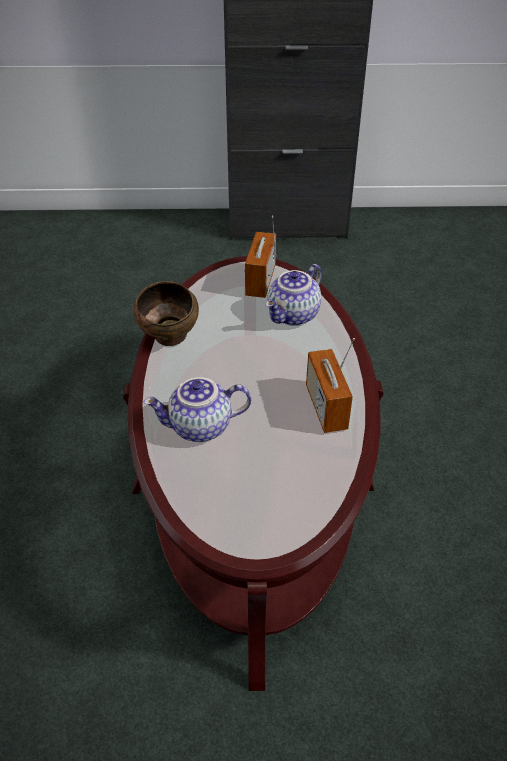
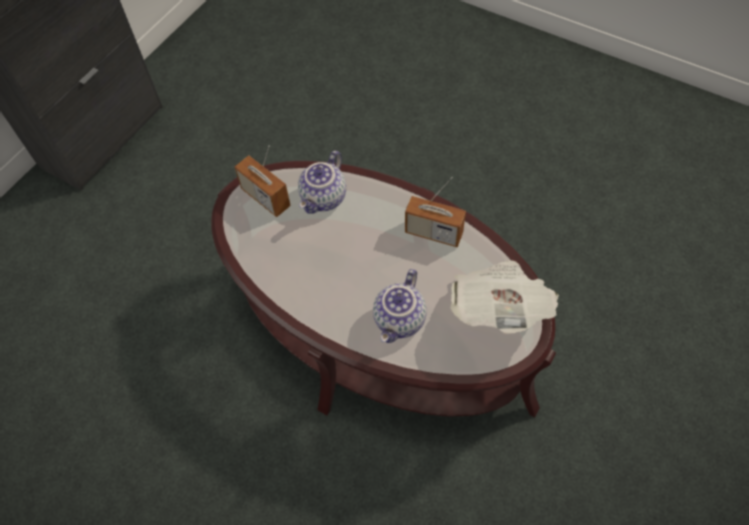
camera: 55 degrees left, 15 degrees up
(170, 339) = (289, 294): brown bowl -> none
(277, 502) = (499, 307): none -> newspaper
(294, 316) = (324, 198): teapot -> teapot turned 45 degrees clockwise

